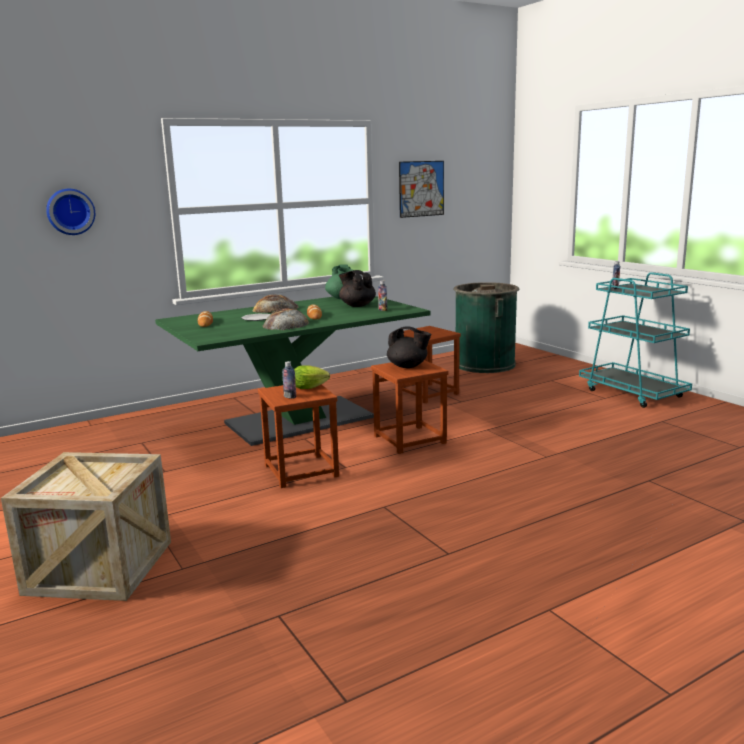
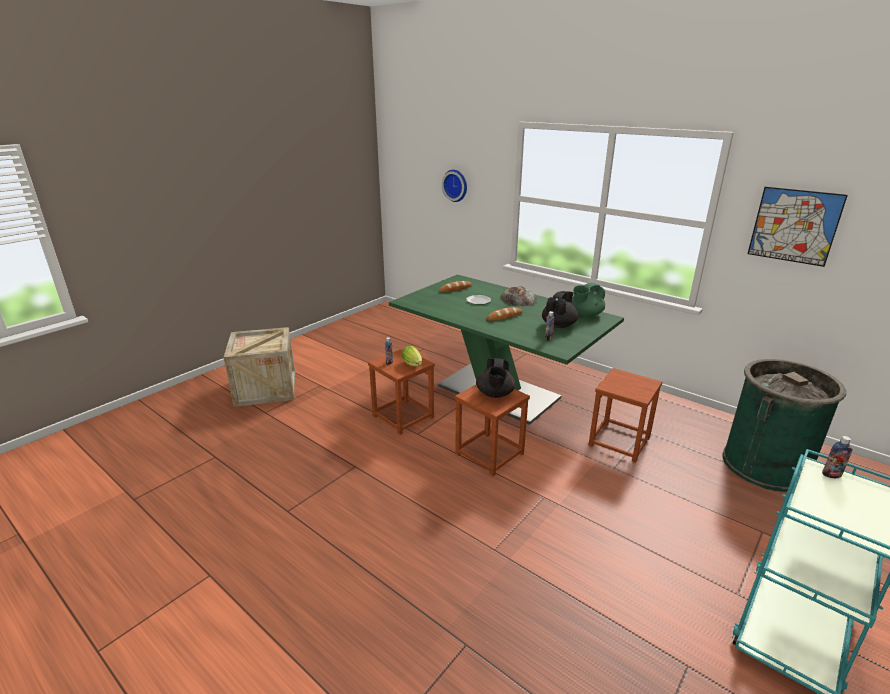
camera: 70 degrees right, 10 degrees up
(286, 324) = (465, 313): bread -> none

